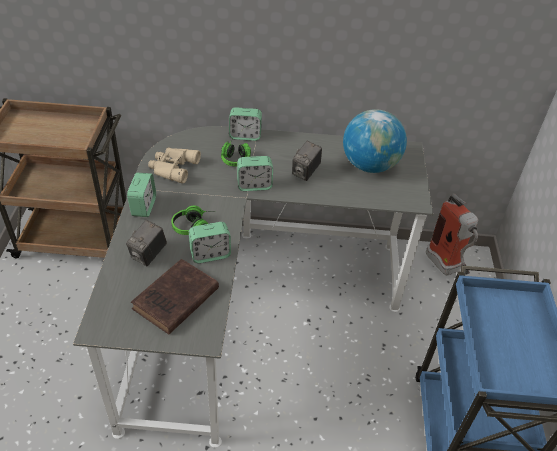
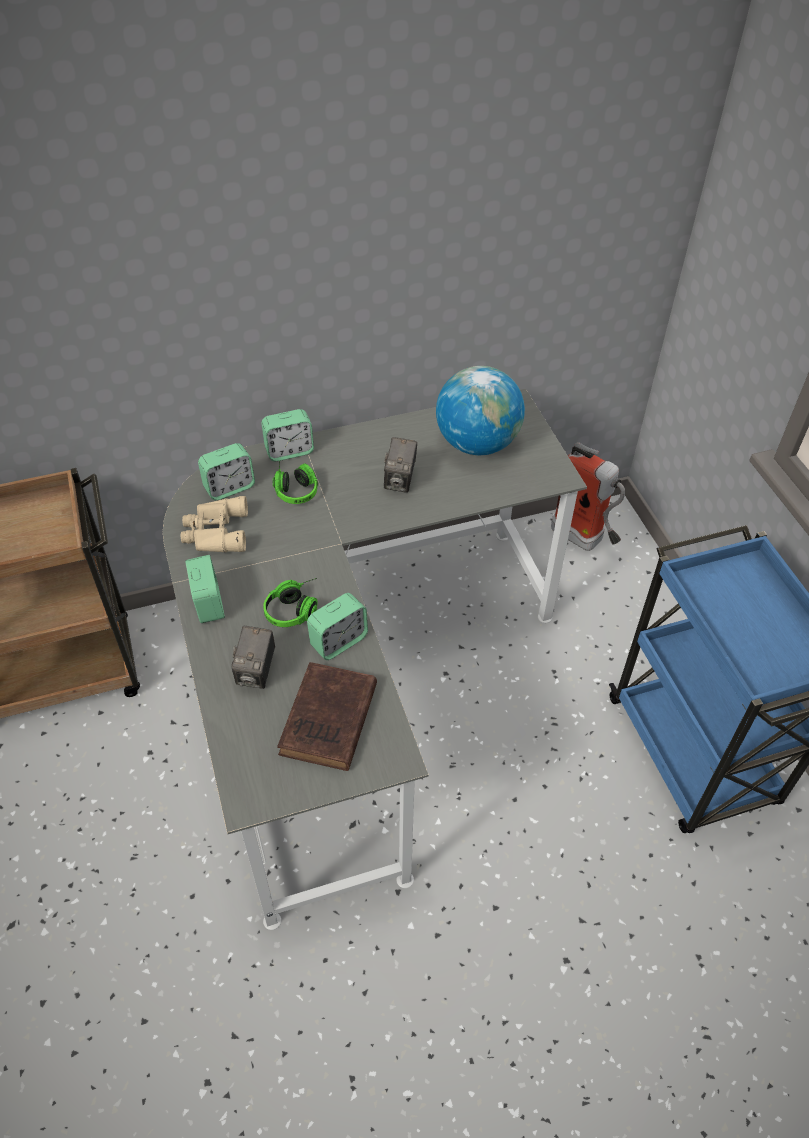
camera: 20 degrees left, 5 degrees up
(254, 185) = (342, 522): alarm clock -> alarm clock (229, 487)

